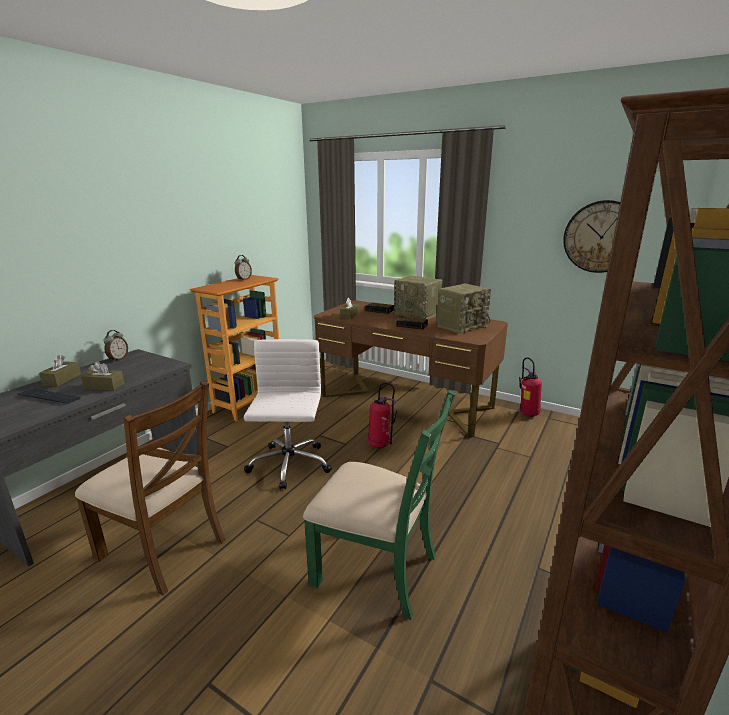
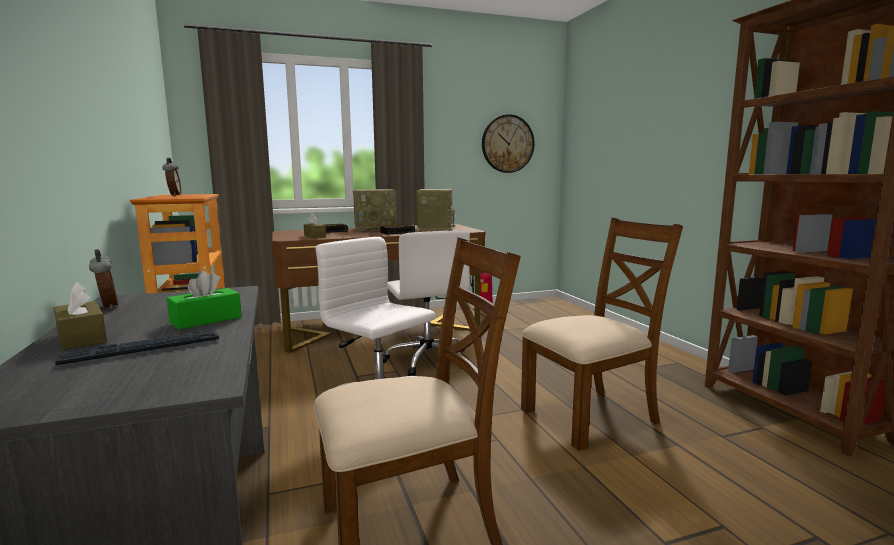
camera: 50 degrees left, 10 degrees down
(104, 386) = (206, 320): brown tissue box -> green tissue box
(376, 569) = (591, 416): green chair -> brown chair
(380, 445) = (427, 359): fire extinguisher -> white office chair

